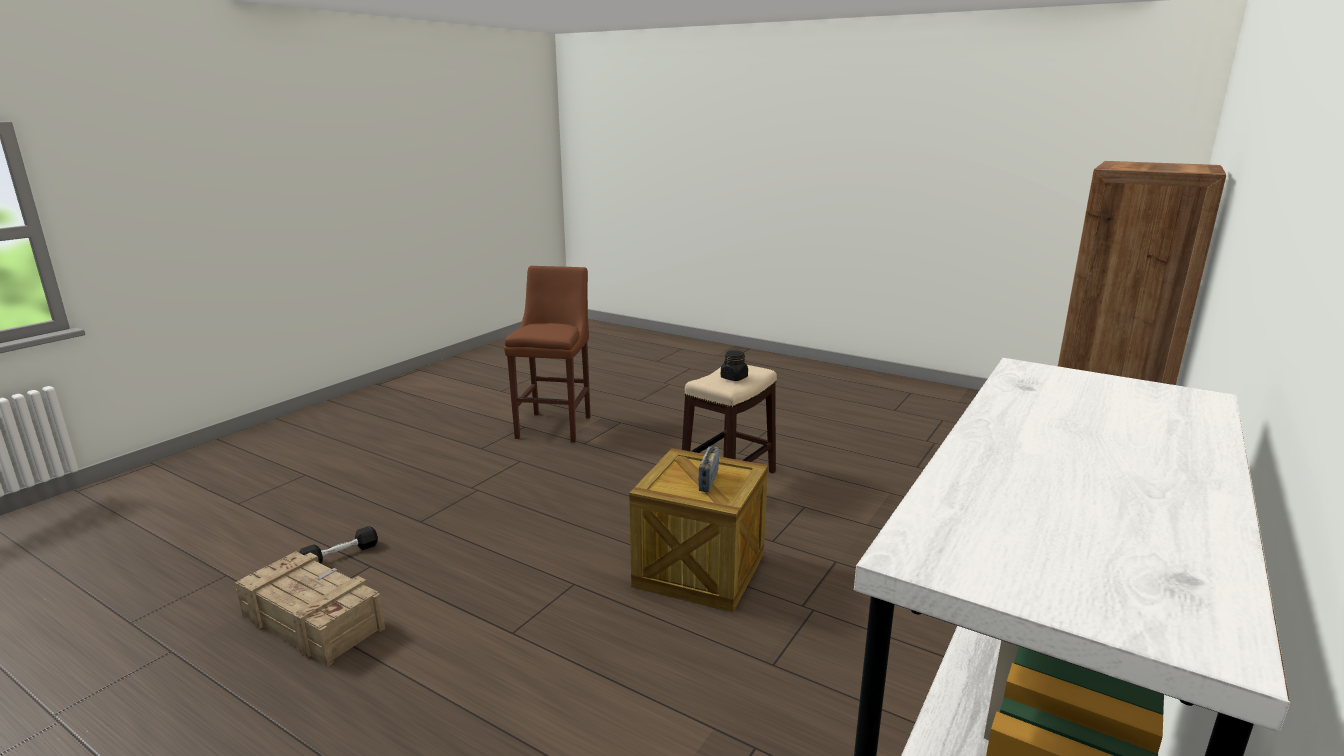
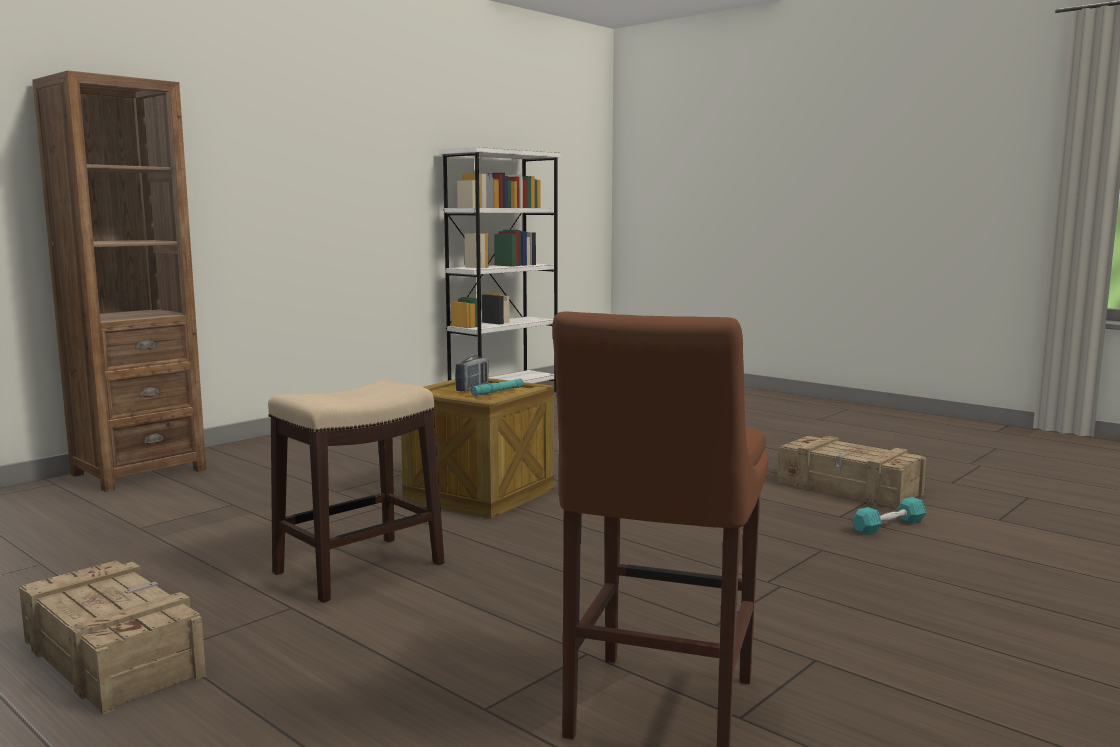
camera: 170 degrees left, 10 degrees down
(340, 555) = (888, 526): black dumbbell -> turquoise dumbbell
(679, 476) = (497, 391): none -> turquoise flashlight
(734, 378) = (351, 392): black jar -> none
(785, 427) = (113, 657): none -> crate

